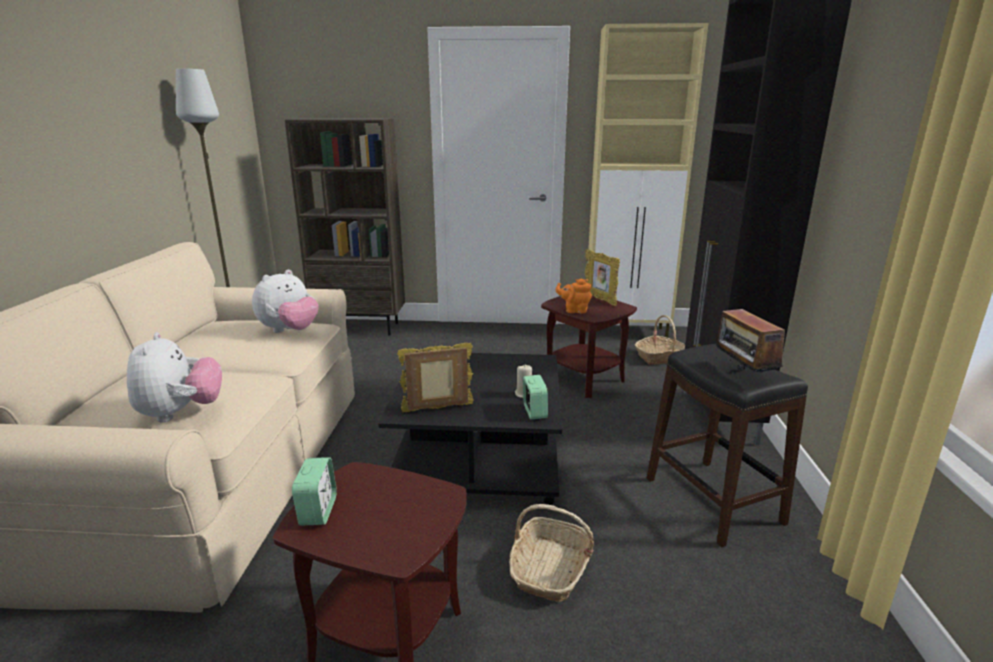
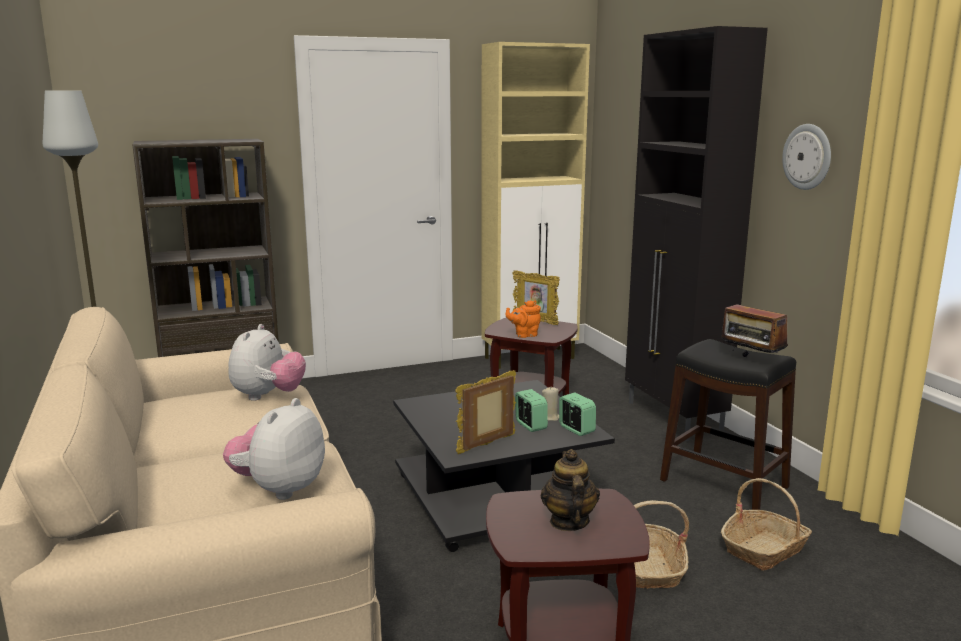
camera: 25 degrees left, 5 degrees down
(181, 413) = (279, 489): plush toy -> plush toy turned 120 degrees counterclockwise
(318, 511) = (518, 534): alarm clock -> alarm clock (530, 426)
(377, 512) = (568, 522): none -> teapot
(661, 358) = (583, 376): basket -> basket (764, 549)
(877, 137) = (807, 157): none -> wall clock

